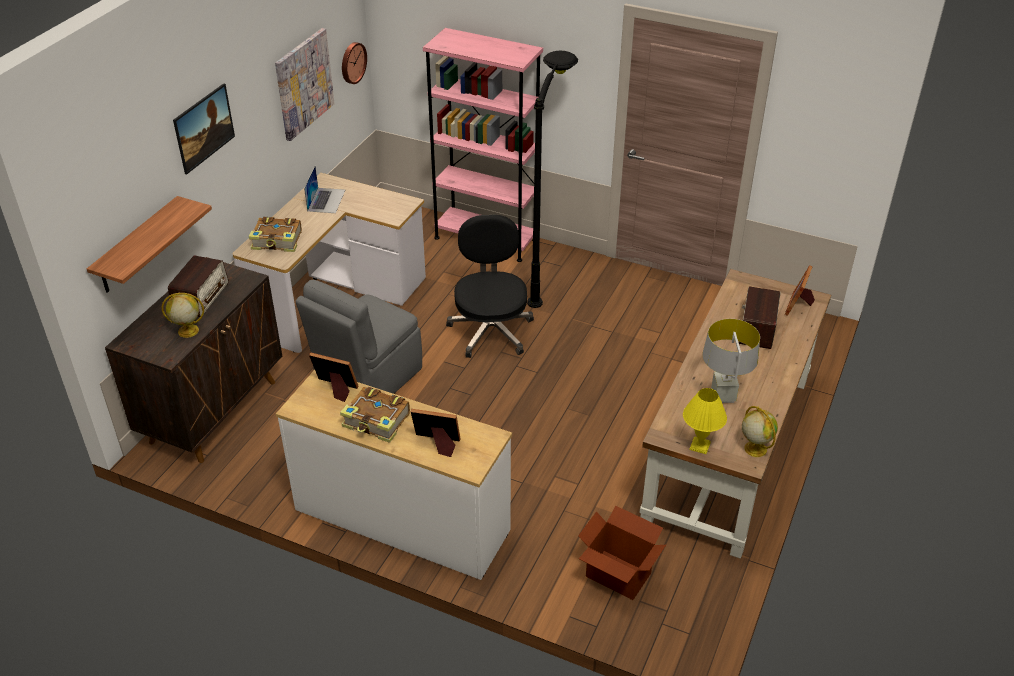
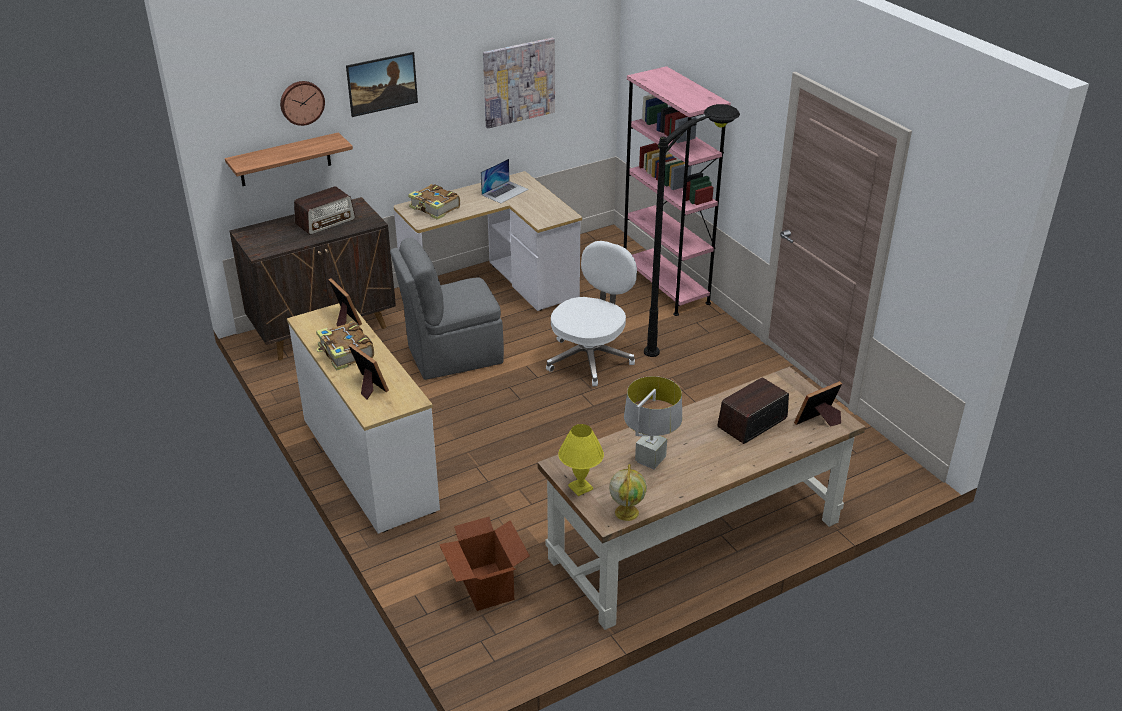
camera: 35 degrees right, 5 degrees down
(187, 331) = (290, 240): globe -> none
(352, 62) = (590, 82): wall clock -> wall clock (301, 102)
(491, 330) = (590, 358): black office chair -> white office chair

